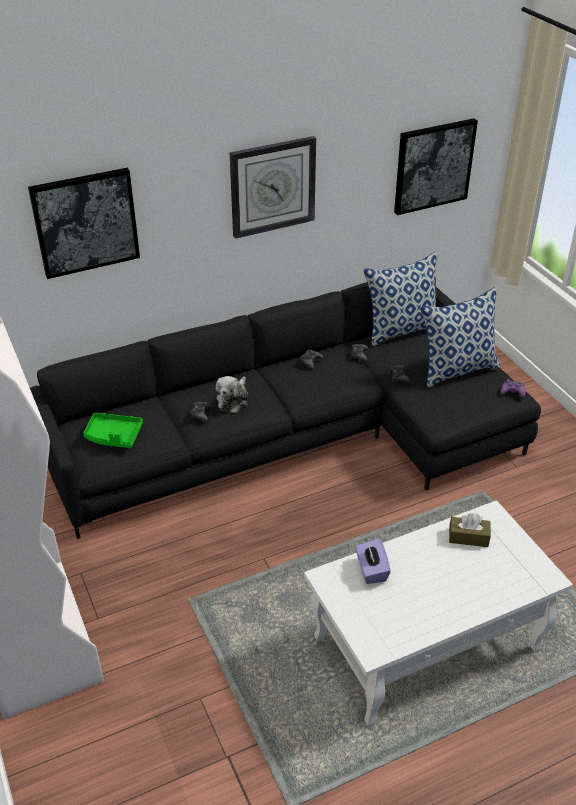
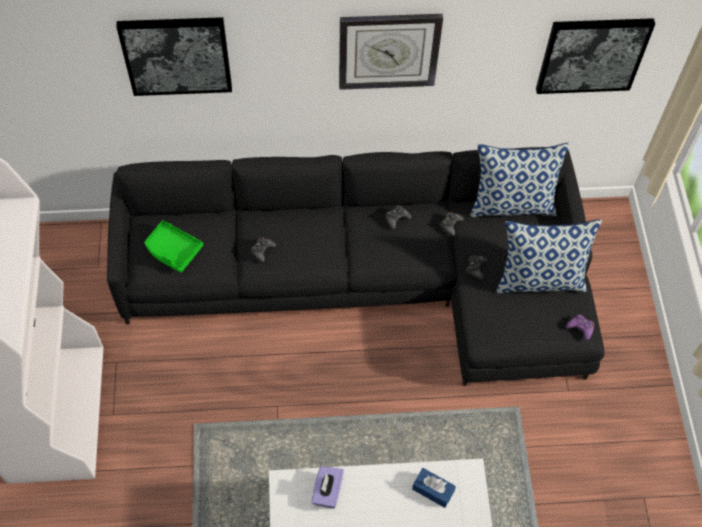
camera: 20 degrees right, 20 degrees up
(233, 400) = (300, 243): plush toy -> none
(468, 537) = (433, 490): brown tissue box -> blue tissue box

